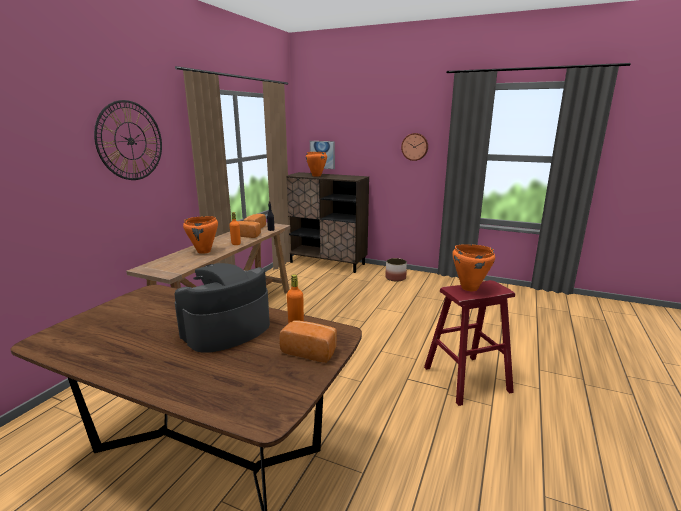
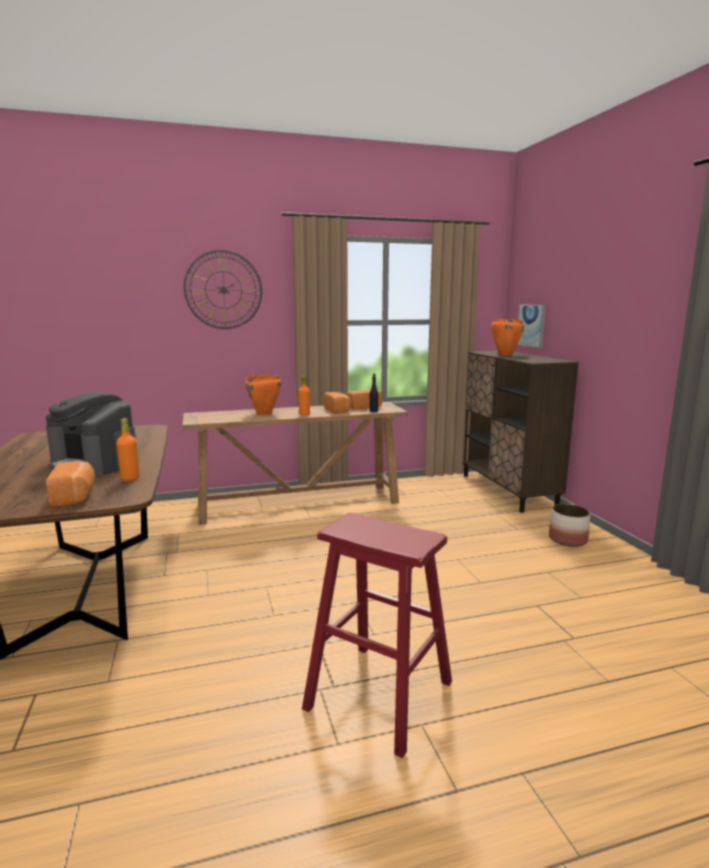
camera: 50 degrees right, 5 degrees down
(226, 330) = (95, 463): coffee machine -> coffee machine turned 150 degrees counterclockwise
(415, 146) = (645, 312): wall clock -> none
(469, 288) = (378, 527): orange cooking pot -> none

